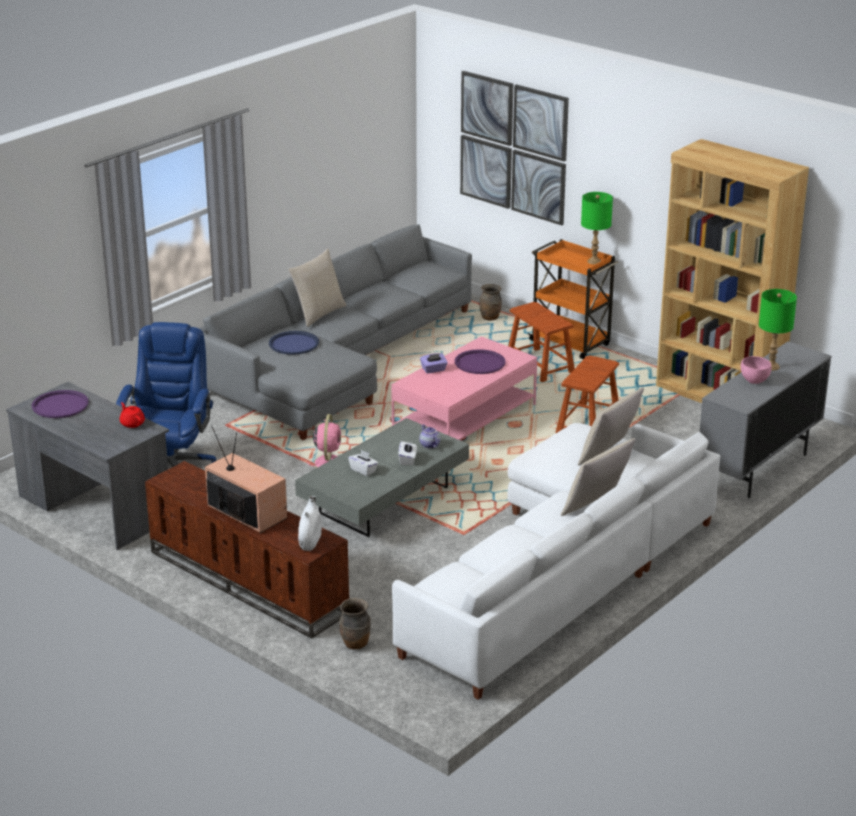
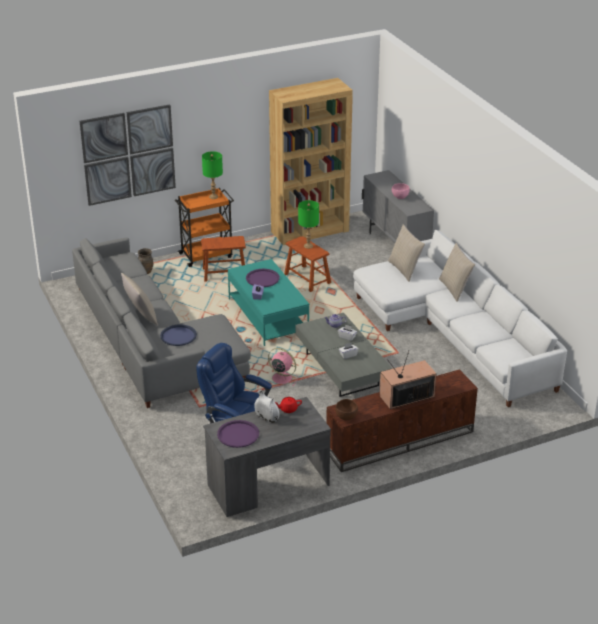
camera: 65 degrees left, 5 degrees up
(168, 478) = (346, 417): none -> brown bowl
(310, 541) = (454, 382): white vase -> white vase (267, 417)
(355, 644) = (487, 418): brown vase -> none
(464, 419) = (267, 316): pink coffee table -> turquoise coffee table
(771, 366) = (388, 188): green table lamp -> green table lamp (308, 246)

